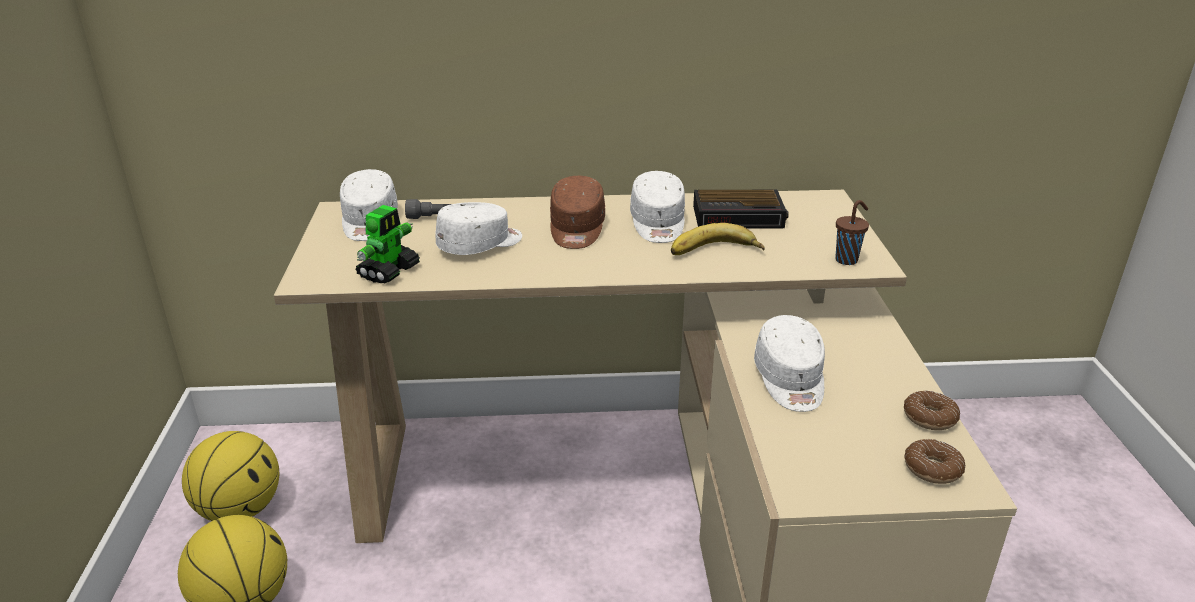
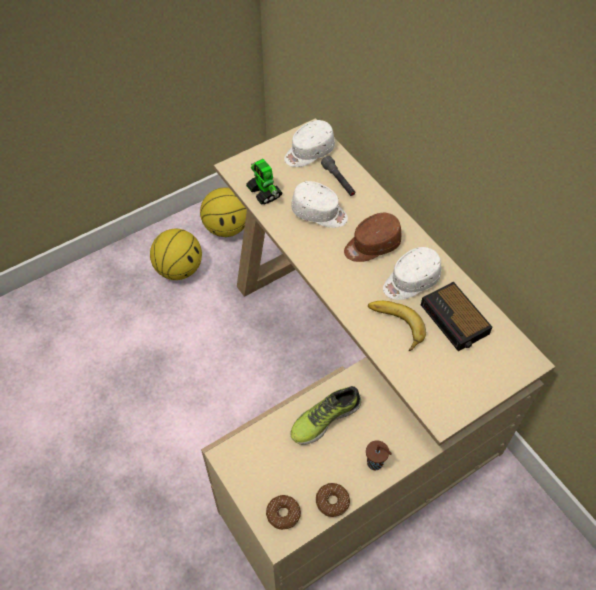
camera: 60 degrees right, 25 degrees up
(389, 271) = (264, 193): toy robot -> toy robot turned 60 degrees clockwise
(790, 380) = (324, 418): white cap -> shoe
(847, 260) = (438, 401): brown cup -> brown cup (376, 463)

